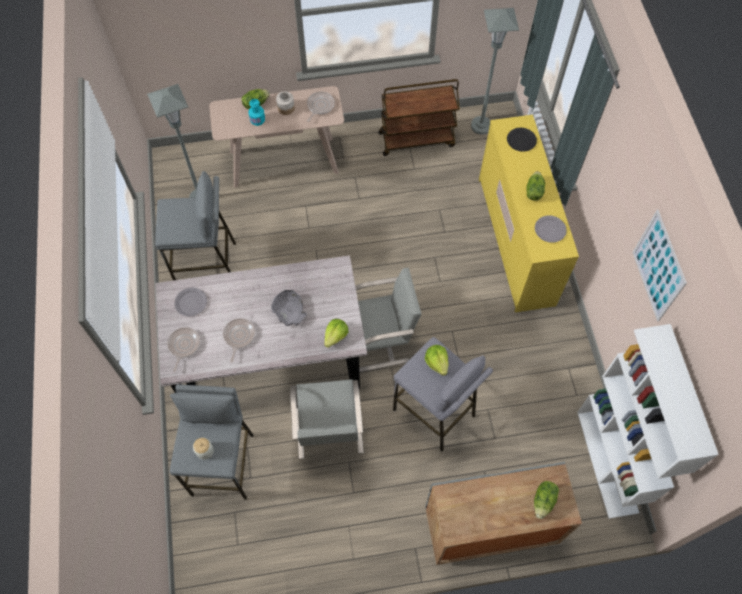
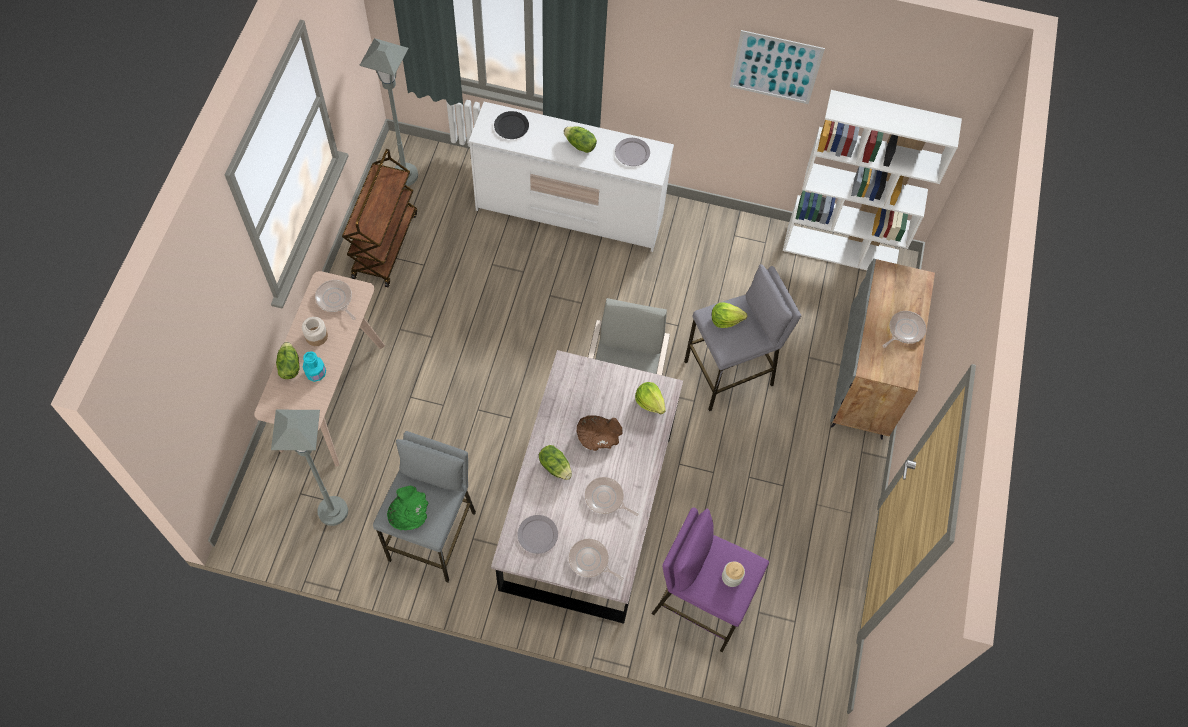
camera: 70 degrees left, 0 degrees up
(173, 215) = (408, 512): none -> green bowl
(224, 464) = (700, 604): grey stool -> purple stool
(289, 311) = (598, 435): grey bowl -> brown bowl
(328, 431) = (706, 483): grey chair -> none
(502, 514) = (904, 330): none -> frying pan
(515, 241) = (570, 212): yellow dresser -> white dresser
(544, 501) = (904, 292): lettuce -> lettuce (555, 466)

